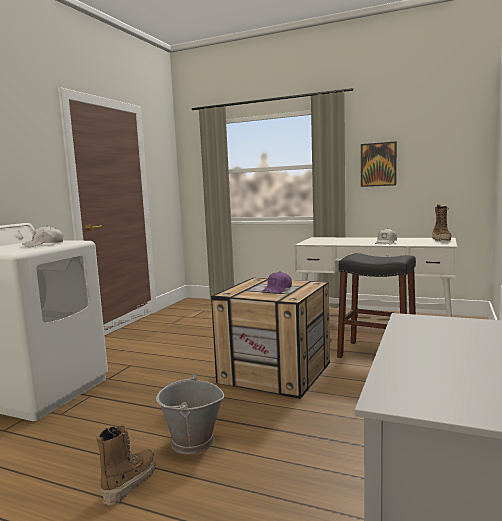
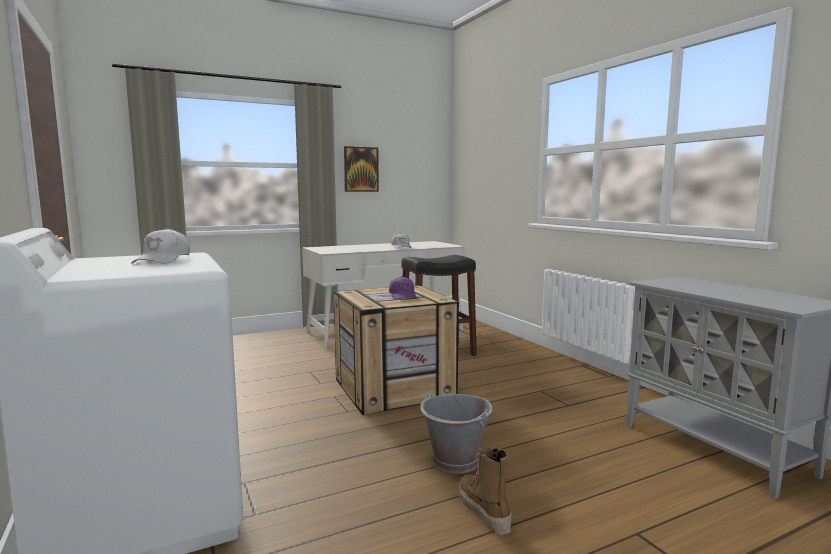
camera: 50 degrees left, 0 degrees up
(441, 240) = (433, 243): boot -> none

